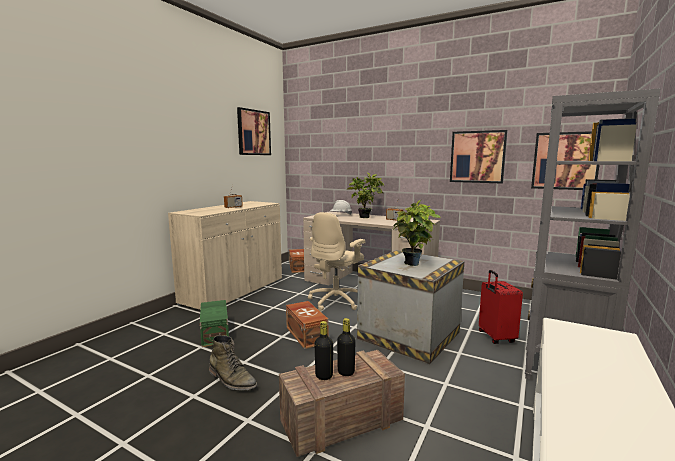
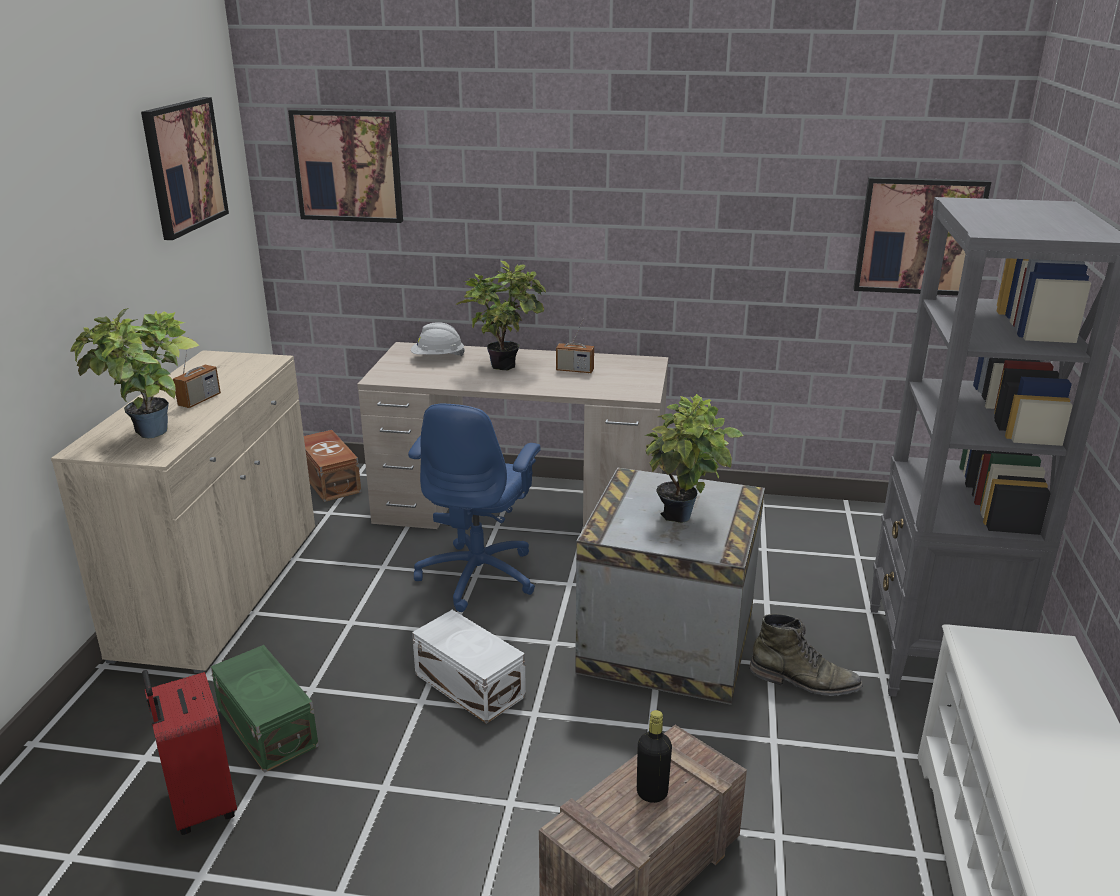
camera: 20 degrees left, 15 degrees up
(205, 211) = (150, 436): none -> potted plant
(232, 380) = (390, 836): green boot -> green boot (804, 681)
(307, 334) = (469, 684): brown storage box -> white storage box
(324, 376) = (620, 812): black bottle -> none
(336, 301) = (479, 575): beige office chair -> blue office chair
(477, 157) = (748, 221): picture -> picture (348, 166)
(495, 337) = (815, 612): red suitcase -> red suitcase (200, 805)

